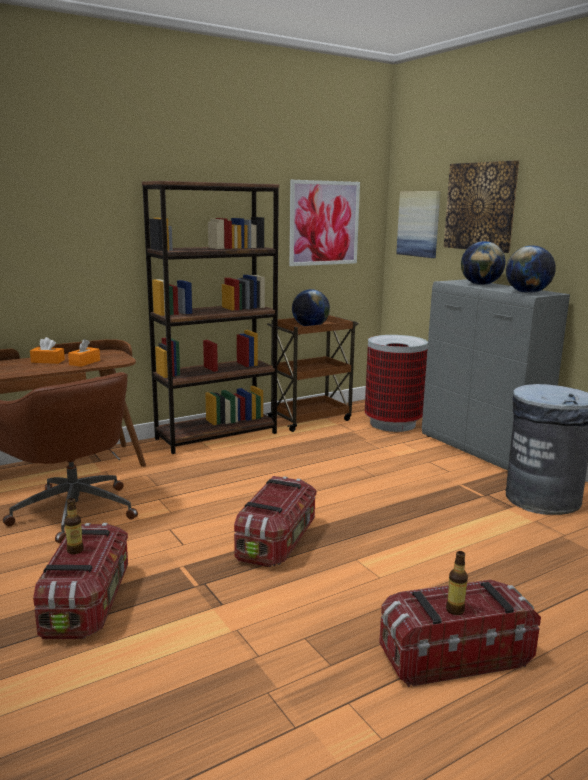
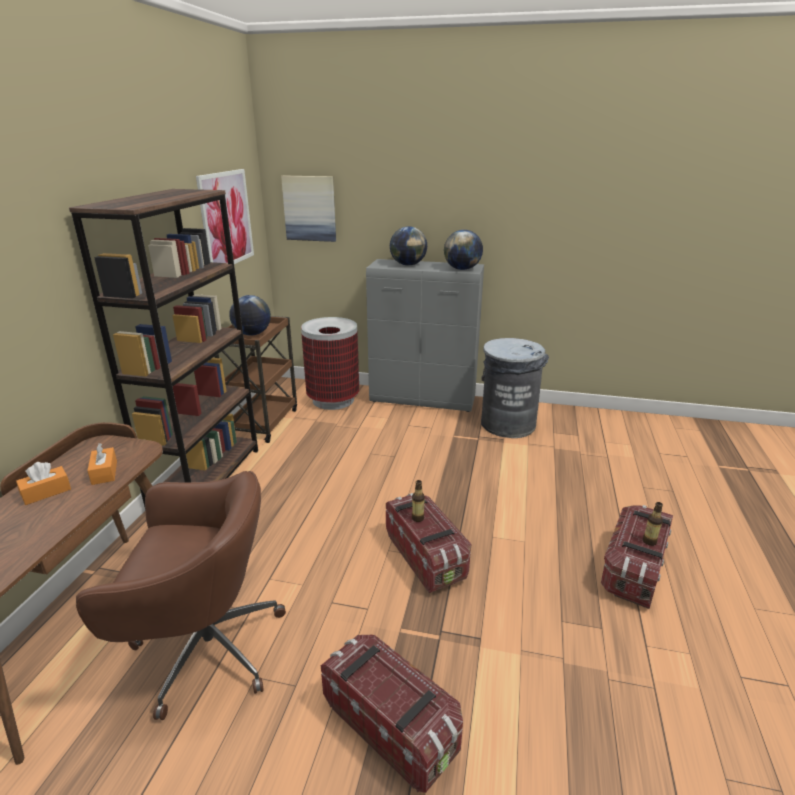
camera: 45 degrees left, 10 degrees up
(75, 550) = (378, 688): bottle -> bottle (418, 518)
(480, 206) = (383, 192): picture -> none

